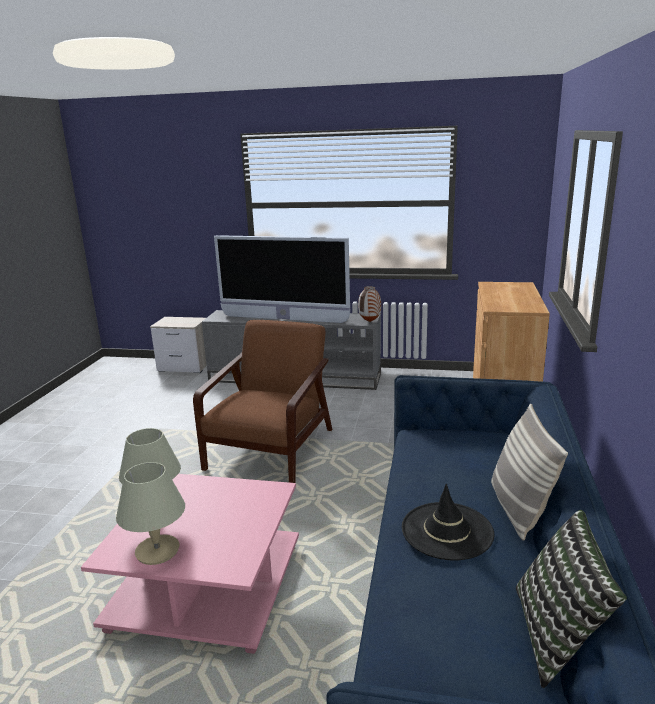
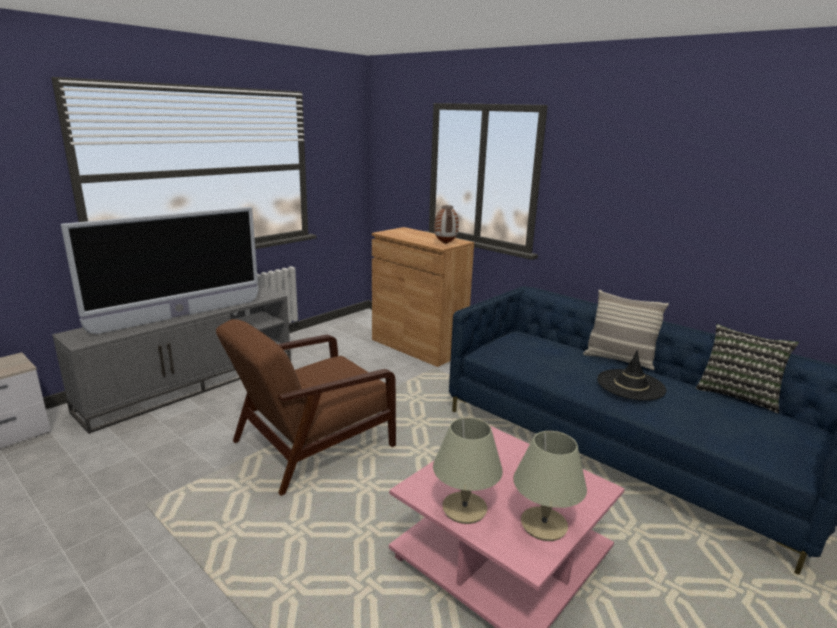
camera: 60 degrees left, 0 degrees up
(272, 448) = (311, 445): brown armchair -> brown armchair turned 90 degrees counterclockwise
(369, 321) = (272, 294): vase -> vase (445, 243)

